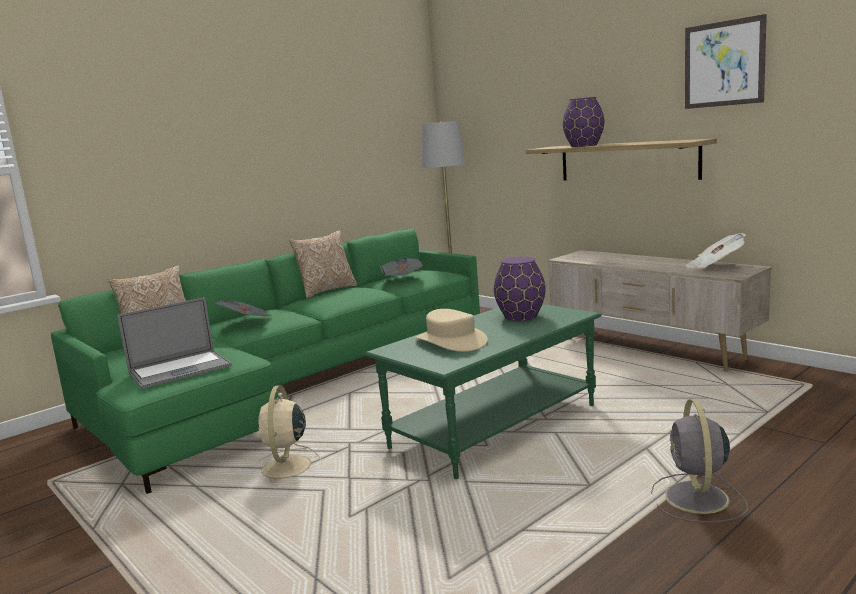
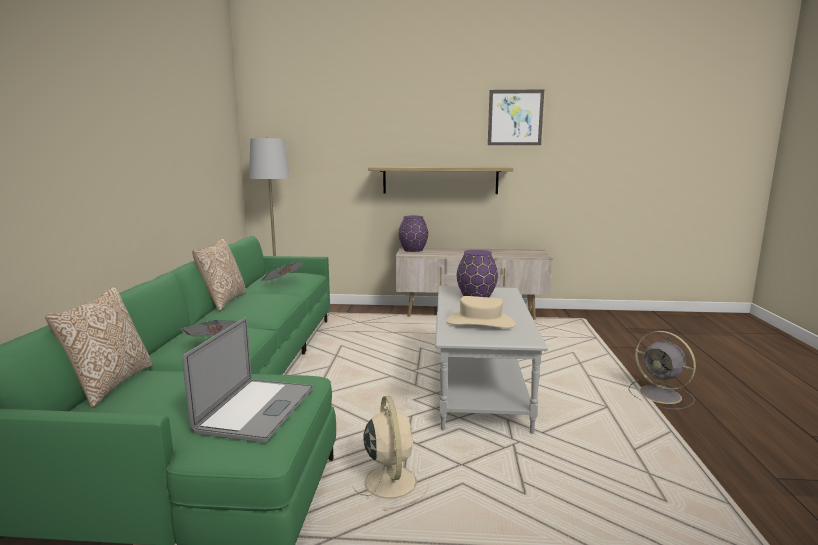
camera: 45 degrees left, 0 degrees up
(286, 468) = (390, 480): beige fan -> beige fan turned 150 degrees counterclockwise
(494, 426) = (479, 388): green coffee table -> grey coffee table
(584, 145) = (417, 166): purple vase -> purple vase (413, 250)
(715, 266) = (516, 251): newspaper -> none

